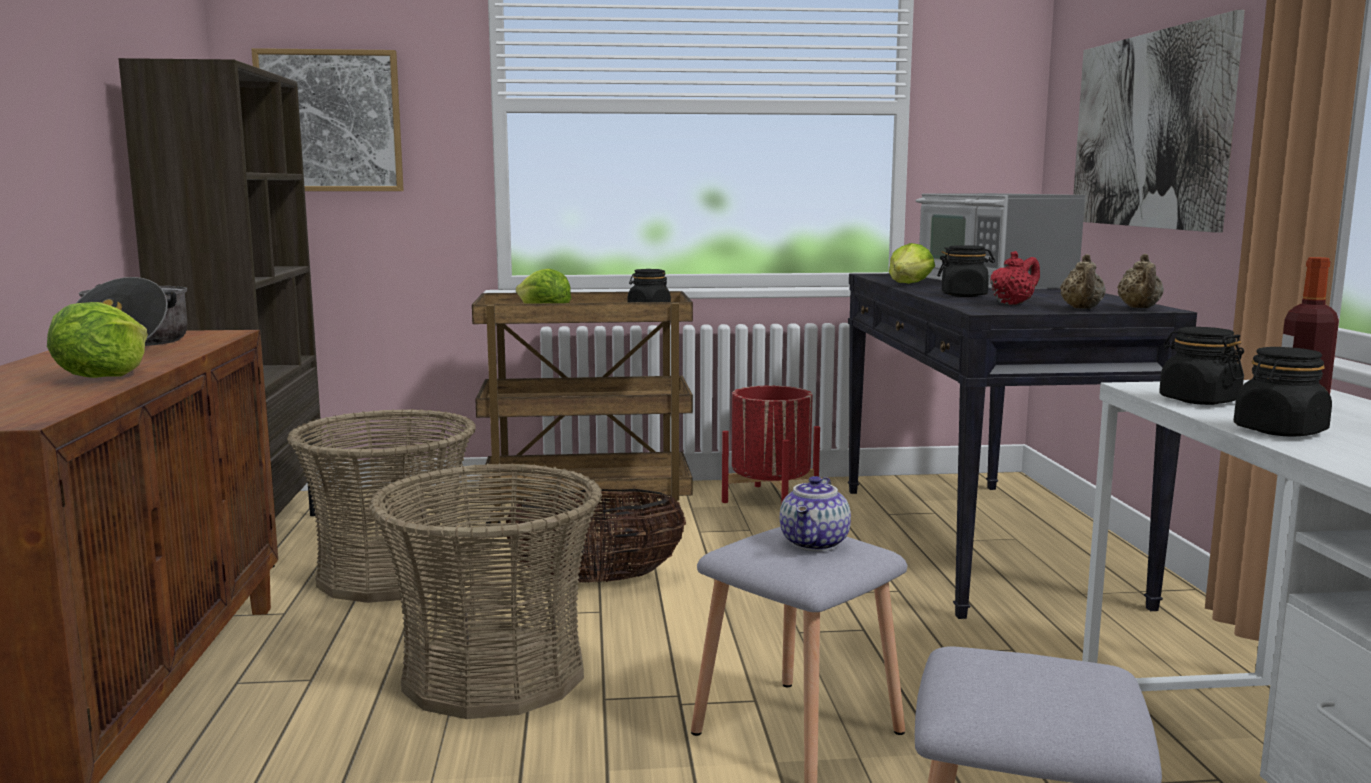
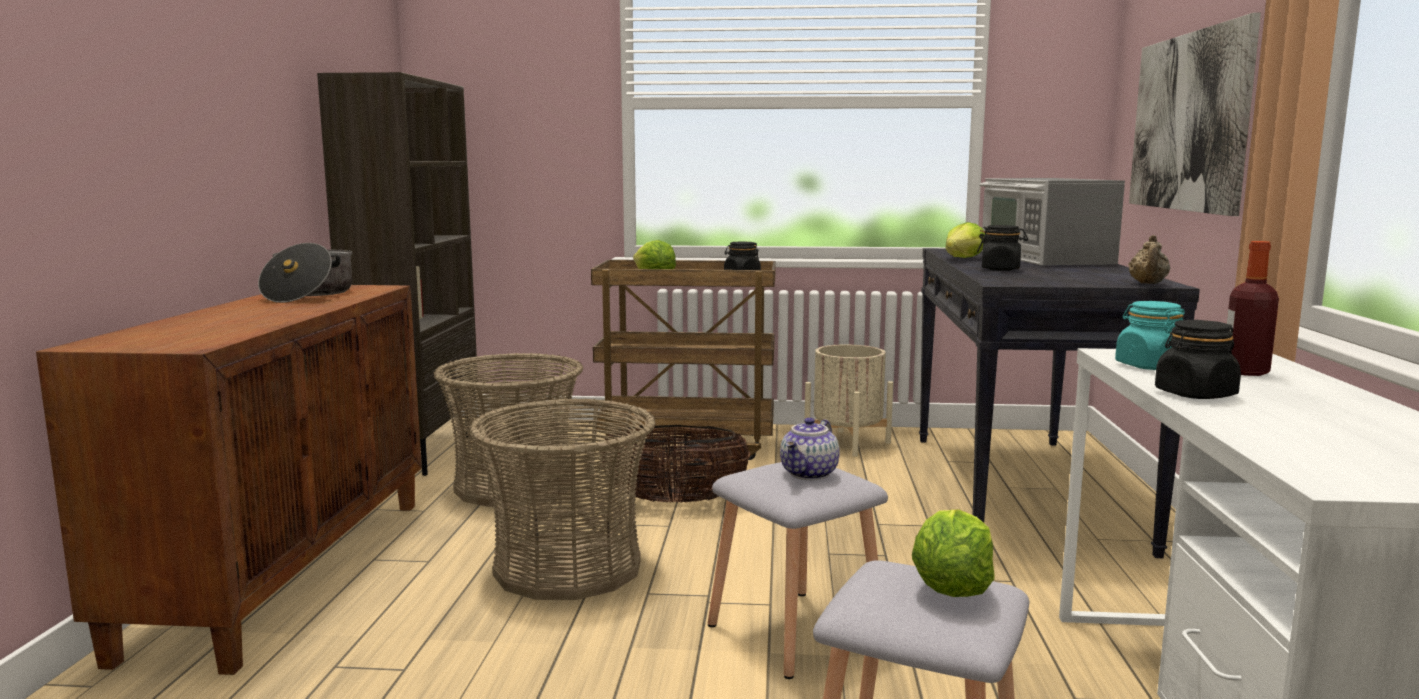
camera: 10 degrees right, 0 degrees up
(102, 376) = (271, 317): lettuce -> lettuce (951, 588)
(330, 121) = (493, 118): picture -> none
(770, 499) = (847, 443): red planter -> beige planter
(1013, 304) = (1034, 277): red teapot -> none
(1081, 309) = (1092, 283): beige teapot -> none
(1198, 400) = (1150, 366): black jar -> turquoise jar

